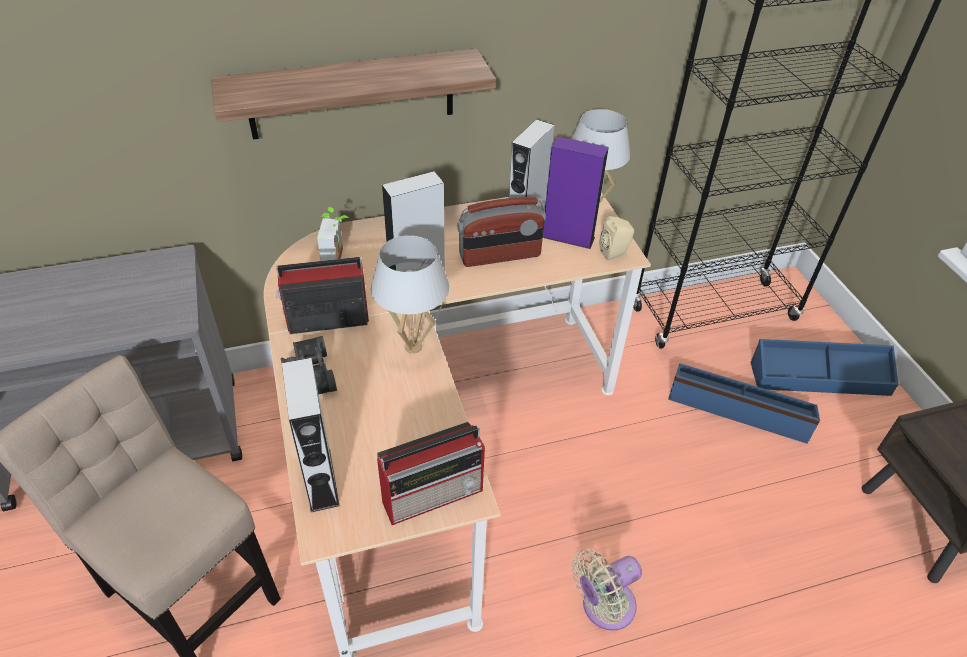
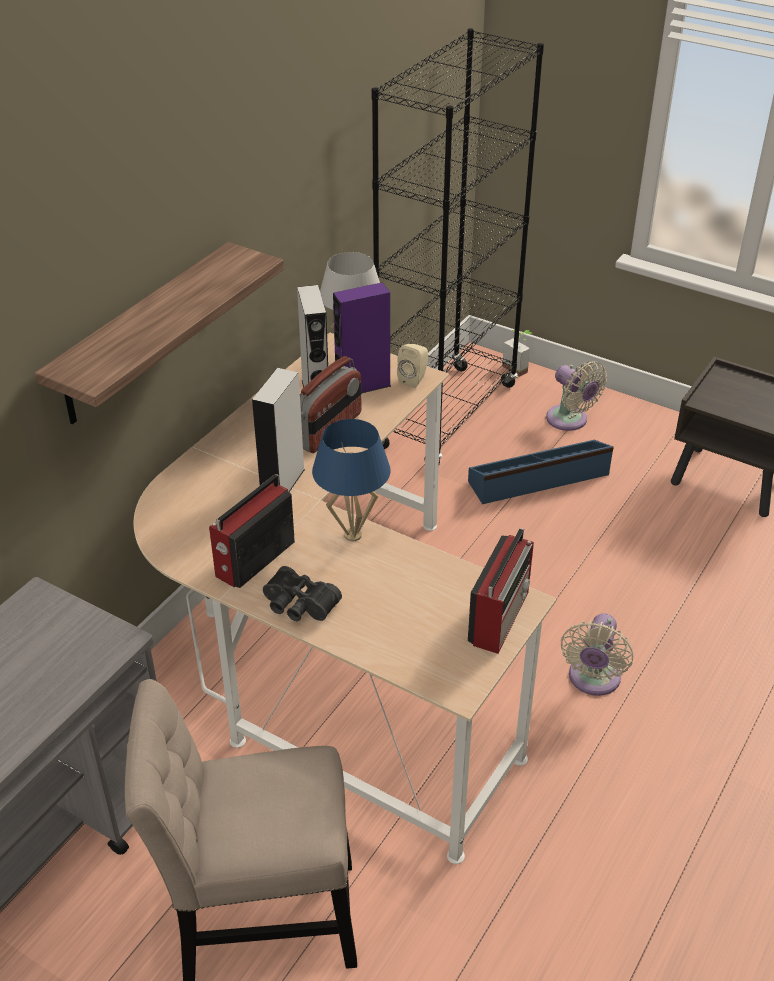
camera: 40 degrees left, 5 degrees down
(320, 480) = (410, 663): grey speaker -> none
(339, 258) = (195, 508): potted plant -> potted plant (518, 367)
(413, 347) = (353, 535): white table lamp -> blue table lamp
(819, 377) = (570, 421): blue storage box -> beige fan

